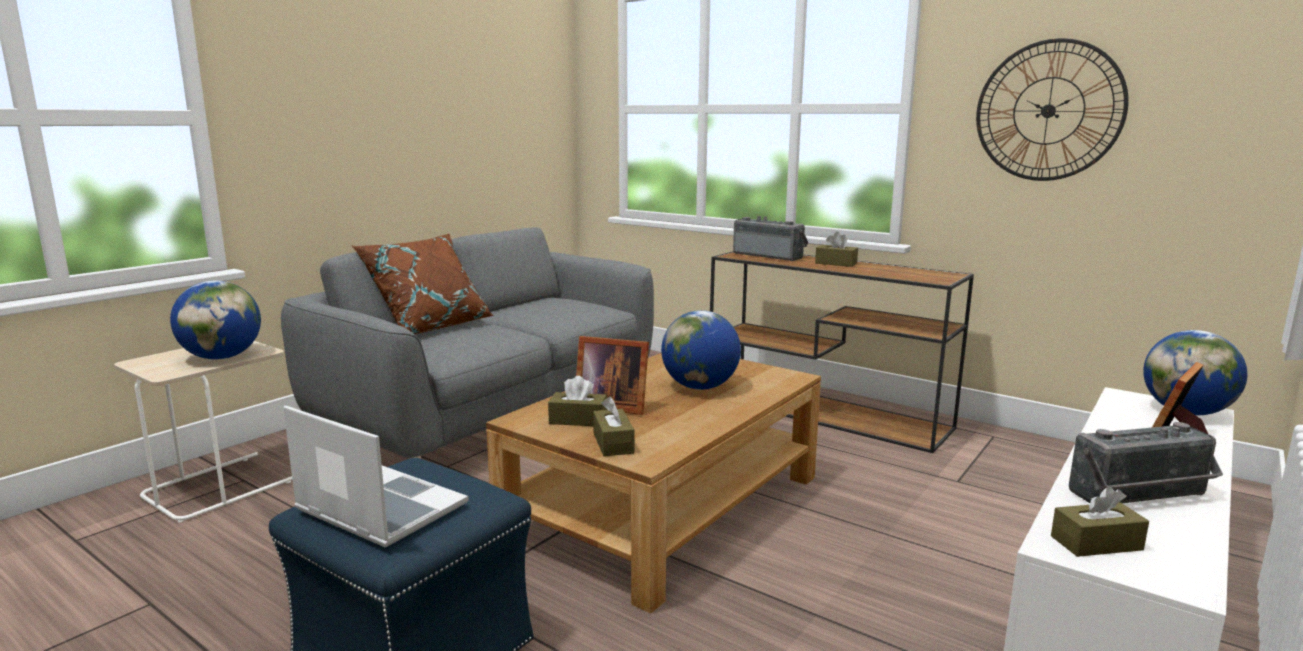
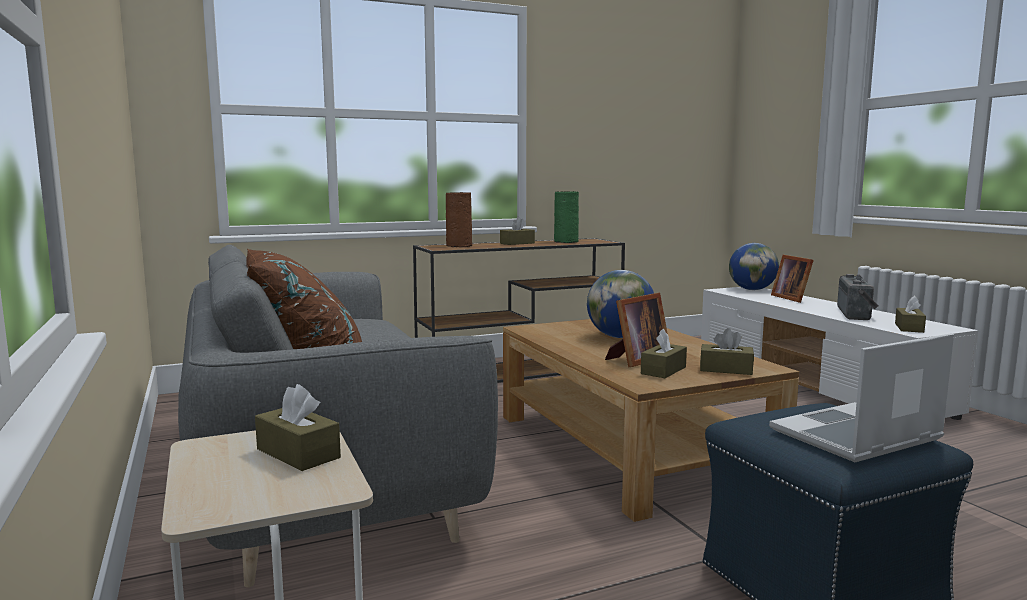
camera: 60 degrees left, 5 degrees down
(222, 357) = (298, 453): globe -> brown tissue box
(769, 256) = (459, 246): radio -> brown vase
(897, 271) = (566, 241): none -> green vase
(1048, 111) = (610, 124): wall clock -> none

